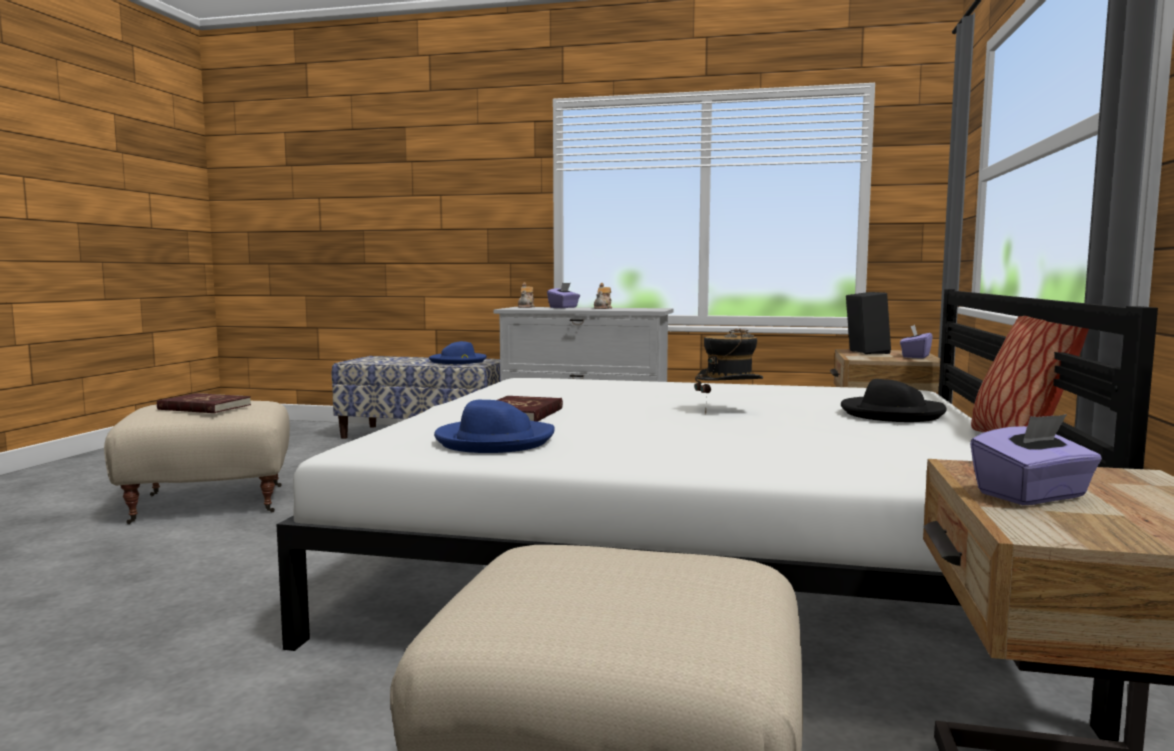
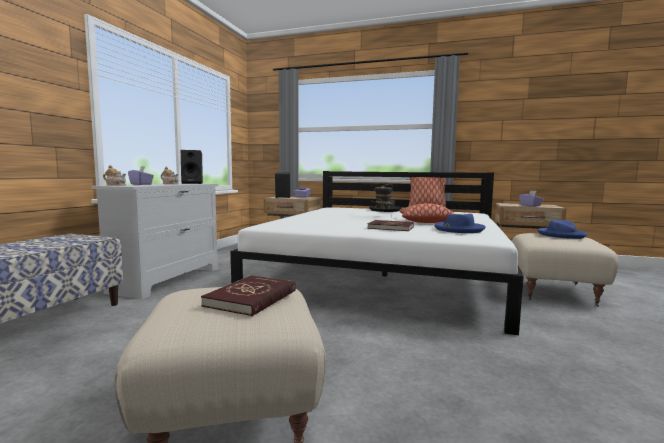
camera: 85 degrees left, 0 degrees up
(458, 361) = (54, 240): blue hat -> blue hat (561, 235)
(639, 309) = (193, 183): none -> black speaker
(640, 431) = (425, 221): none -> pillow

